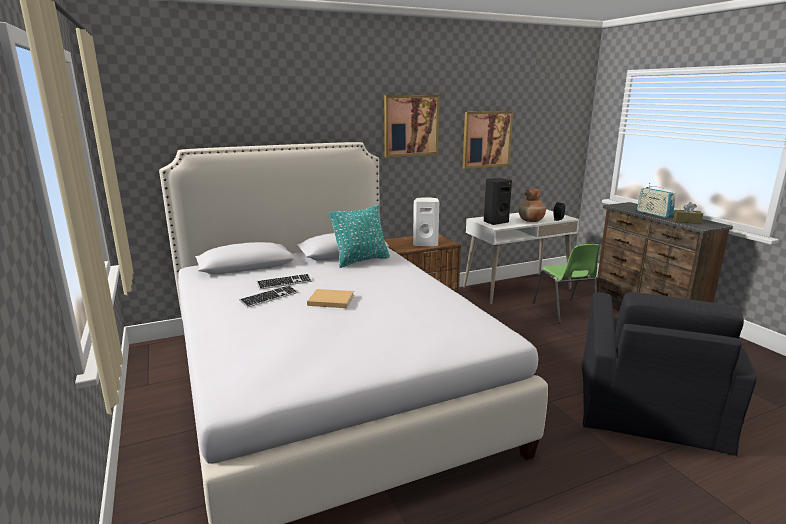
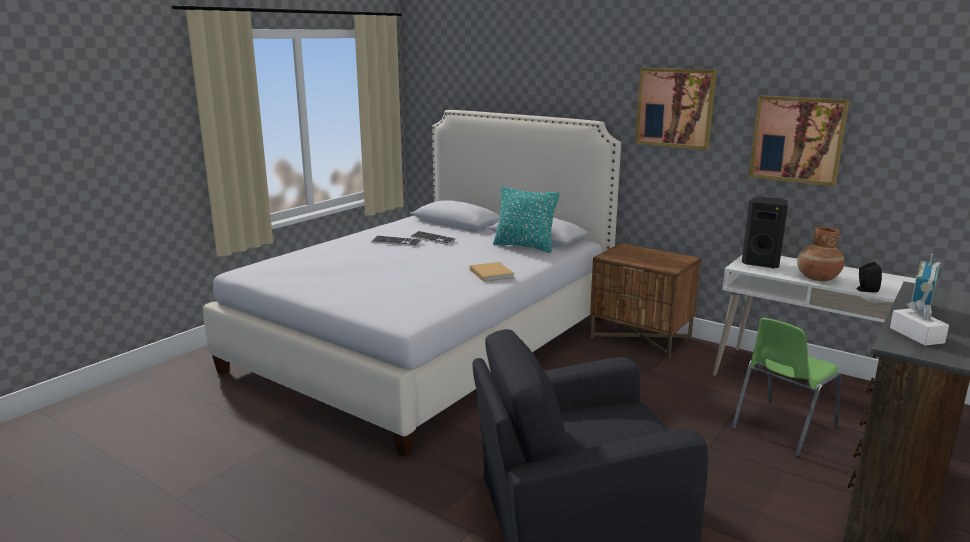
camera: 60 degrees right, 0 degrees up
(329, 300) = (413, 257): beige book -> beige book (491, 273)
(425, 244) = (645, 261): white speaker -> none
(686, 221) = (916, 335): brown tissue box -> white tissue box

